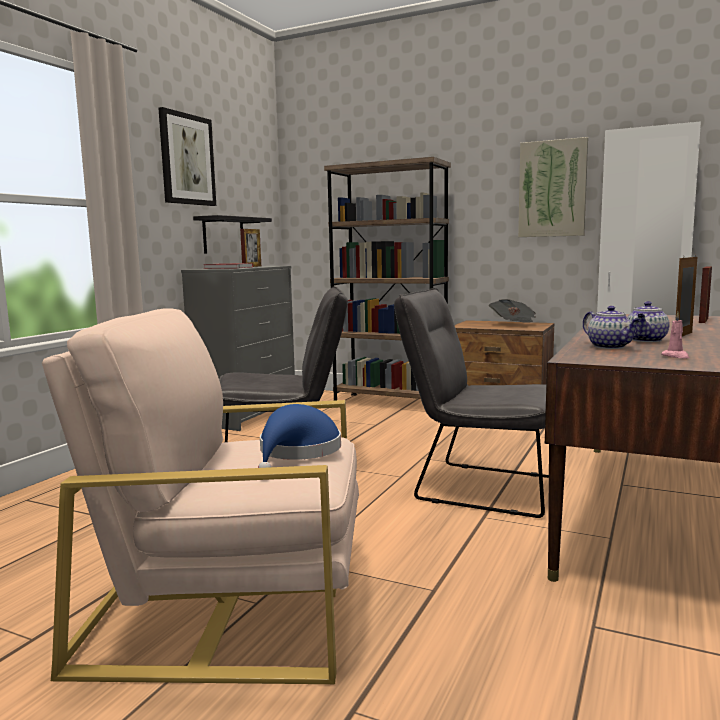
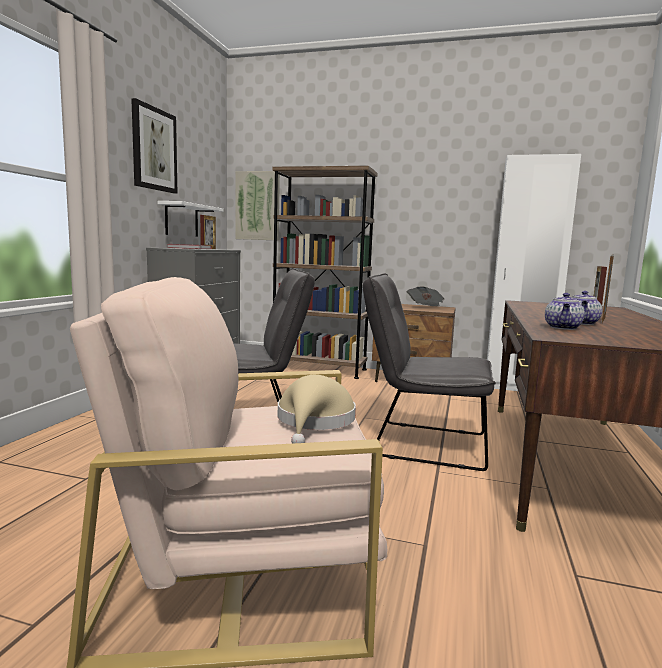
camera: 10 degrees left, 0 degrees up
(223, 235) = (181, 220): black shelf -> white shelf
(297, 452) = (315, 421): blue hat -> beige hat
(552, 189) = (458, 200): picture -> picture (257, 206)
(610, 347) = (563, 328): teapot -> teapot turned 60 degrees clockwise
(676, 356) = (629, 337): pink candle -> none

